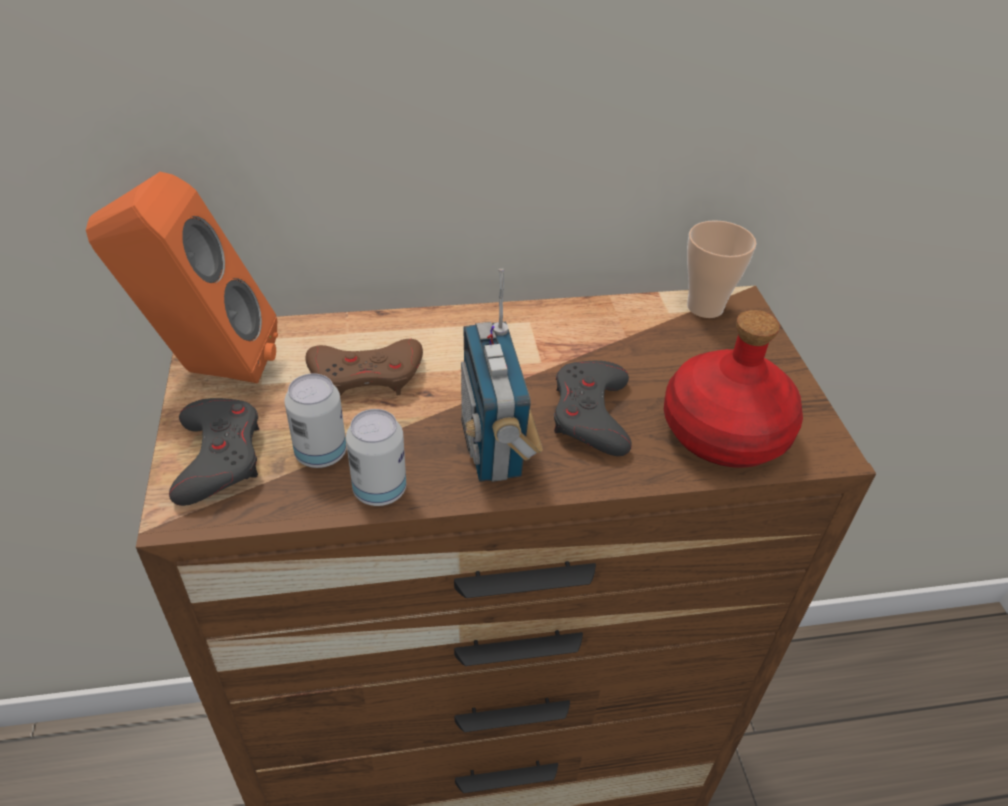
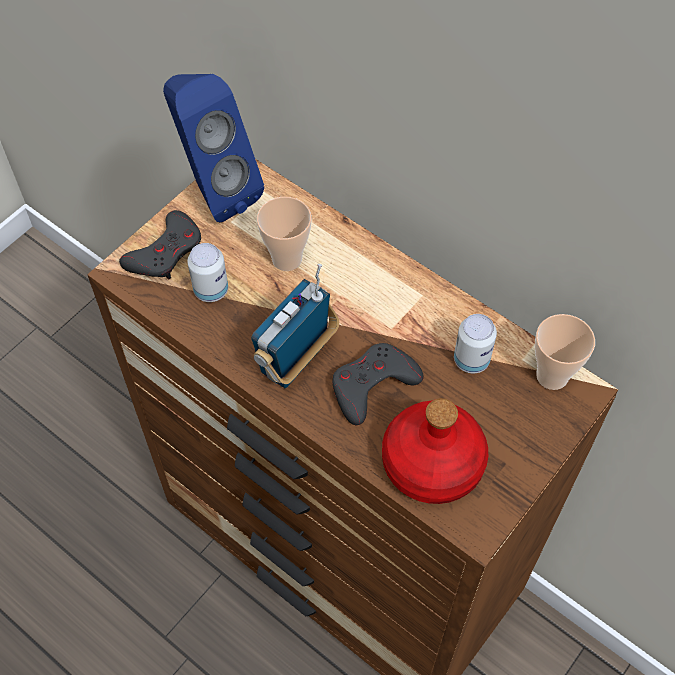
camera: 50 degrees right, 15 degrees up
(207, 370) = (215, 191): orange speaker -> blue speaker
(367, 375) = (287, 259): brown game controller -> cup
(379, 490) = (213, 335): can -> can (471, 360)

